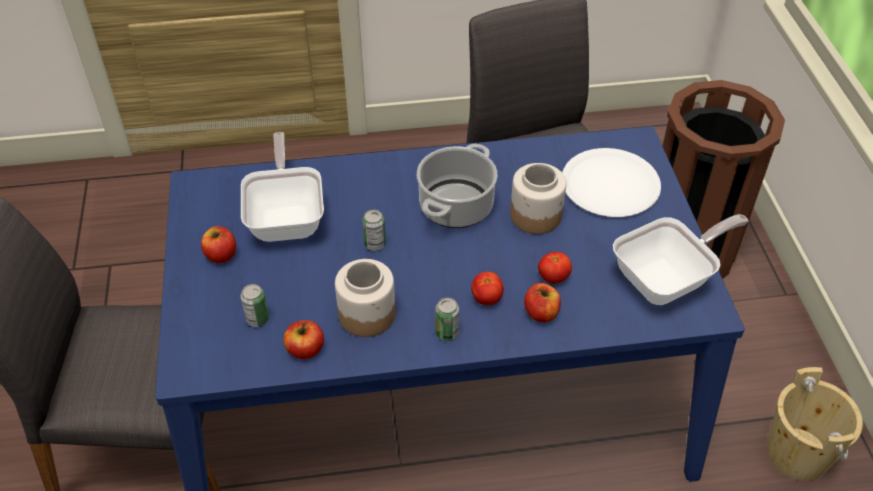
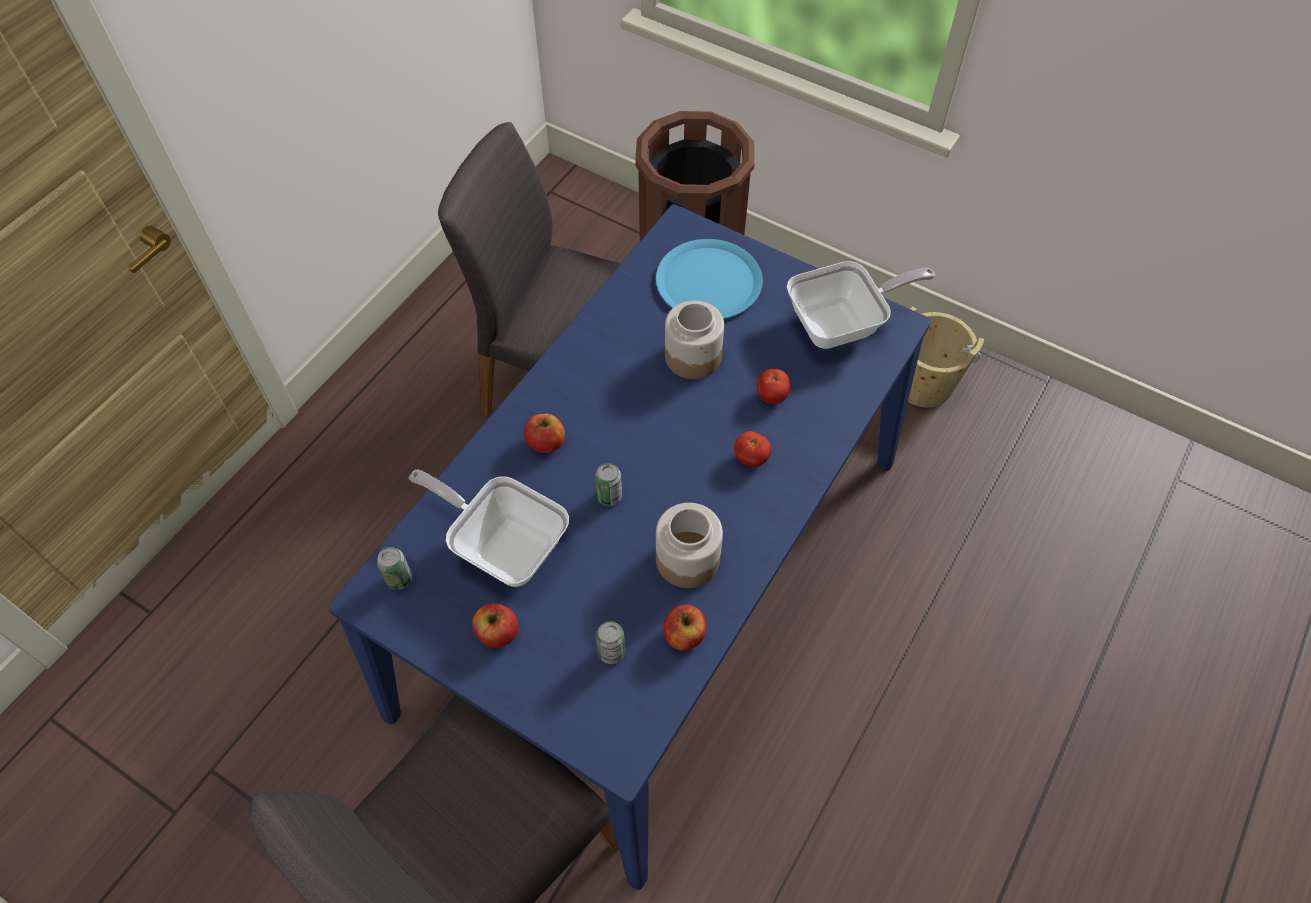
camera: 50 degrees left, 10 degrees up
(446, 333) = (762, 513): can -> can (399, 579)
(456, 205) = (623, 403): cooking pot -> none
(541, 313) = (801, 432): apple -> apple (546, 442)
(610, 184) = (708, 281): white plate -> blue plate
(668, 279) = (843, 324): frying pan -> frying pan turned 60 degrees clockwise

